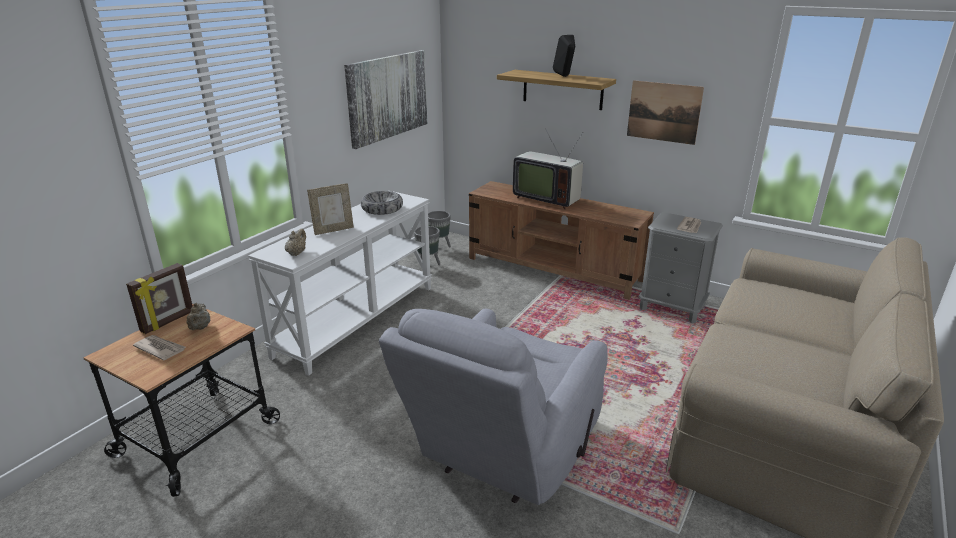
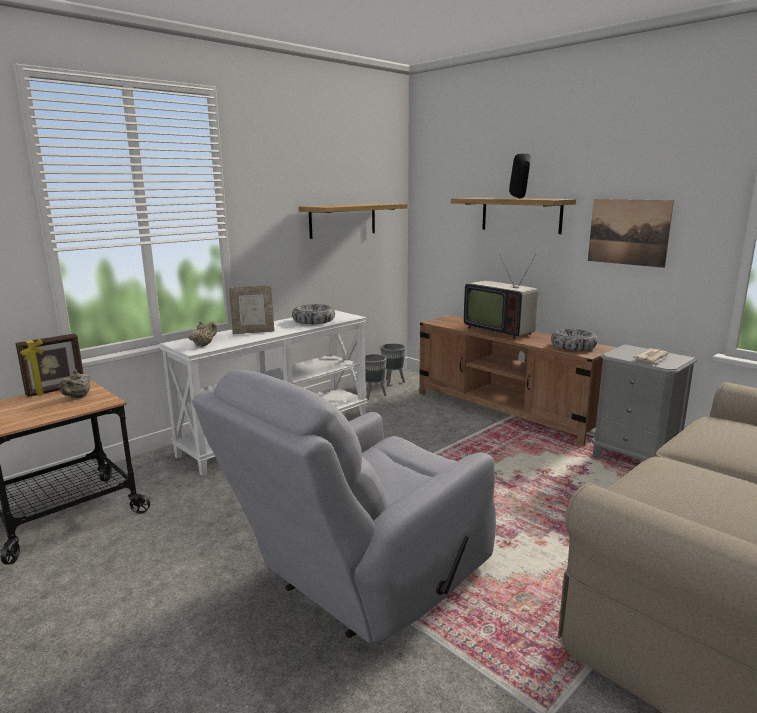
camera: 15 degrees right, 10 degrees down
(160, 349) = (29, 409): newspaper -> none
(388, 97) = (343, 220): picture -> shelf
(617, 214) = (573, 346): none -> bowl

